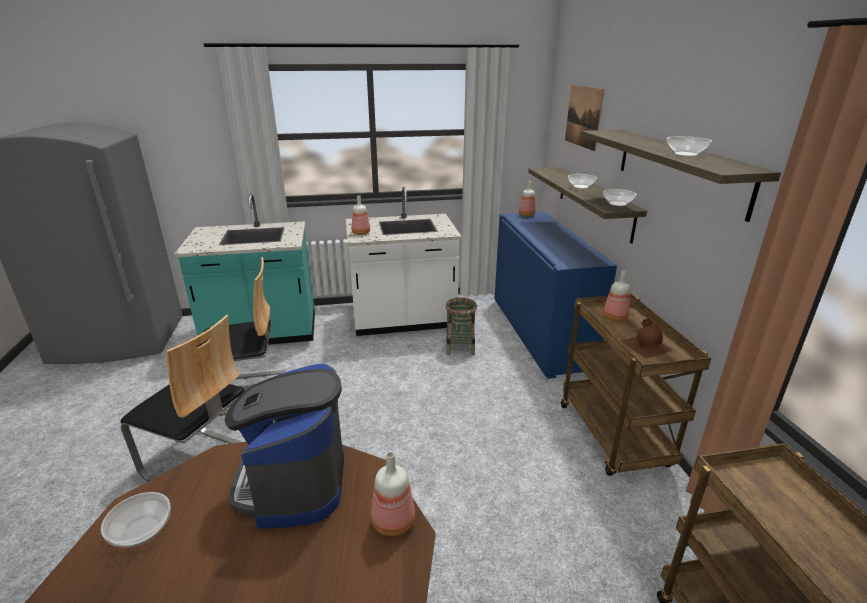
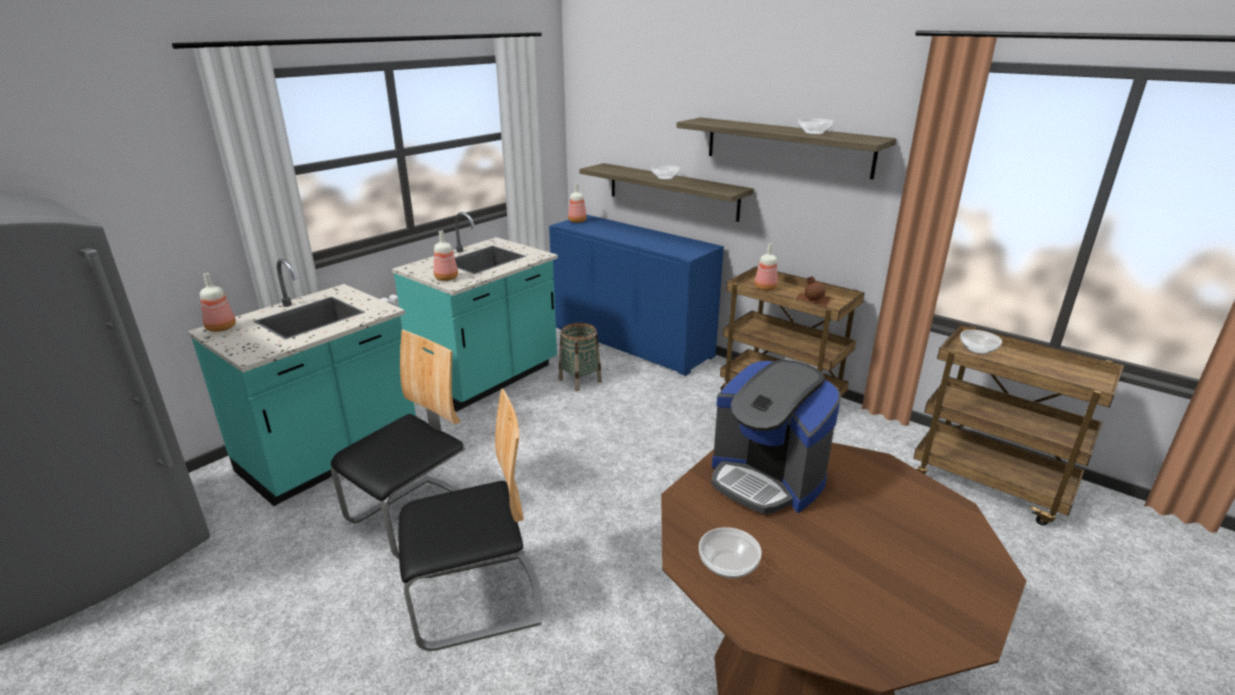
camera: 40 degrees left, 0 degrees up
(392, 522) = (860, 462): bottle -> bottle (220, 328)
(403, 321) = (488, 379): white counter -> turquoise counter
(583, 116) = (635, 107): picture -> none
(617, 203) = (723, 187): bowl -> bowl (977, 349)

